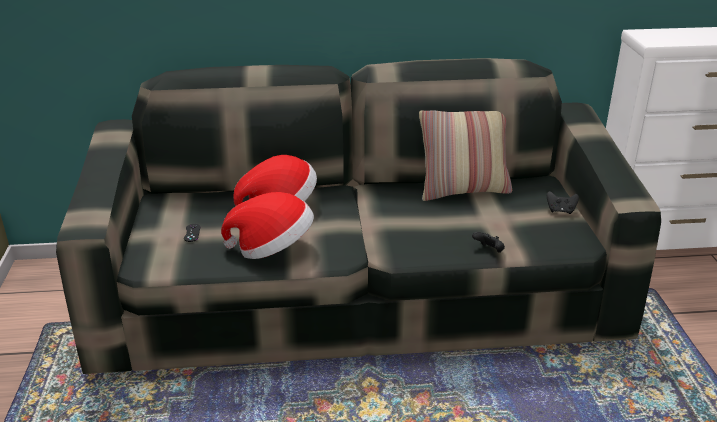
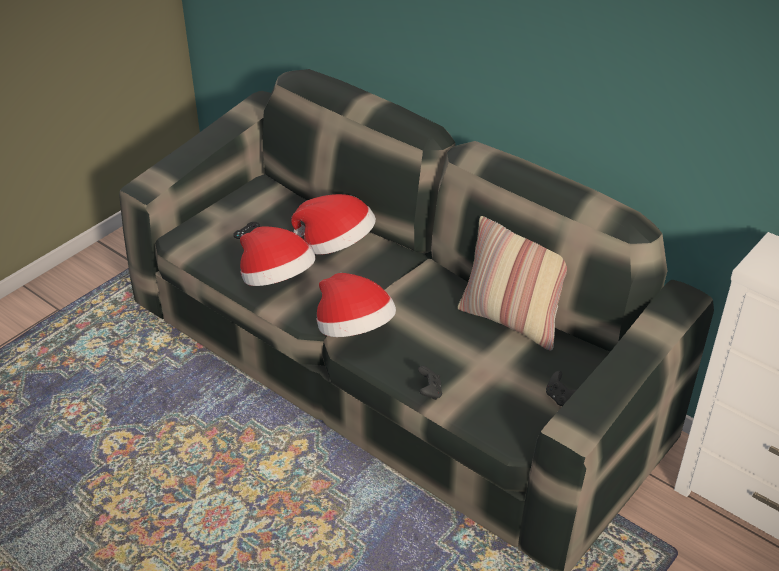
camera: 45 degrees right, 10 degrees up
(382, 246) = (354, 330): none -> hat

